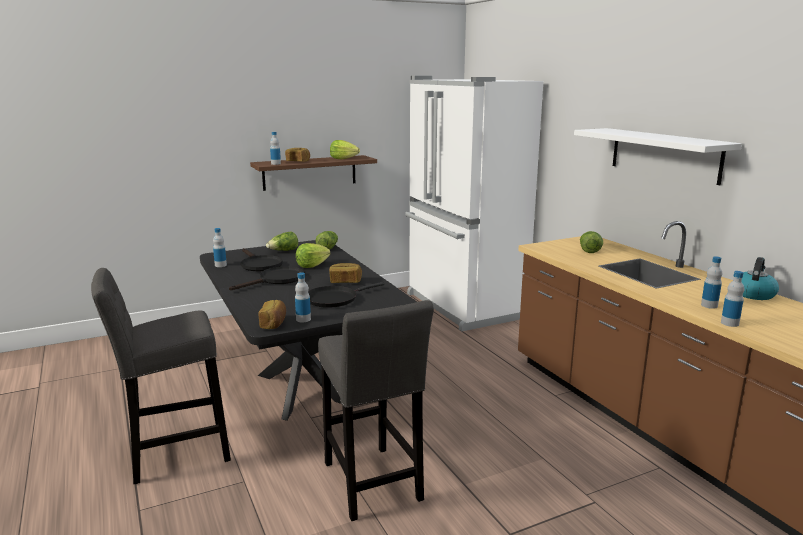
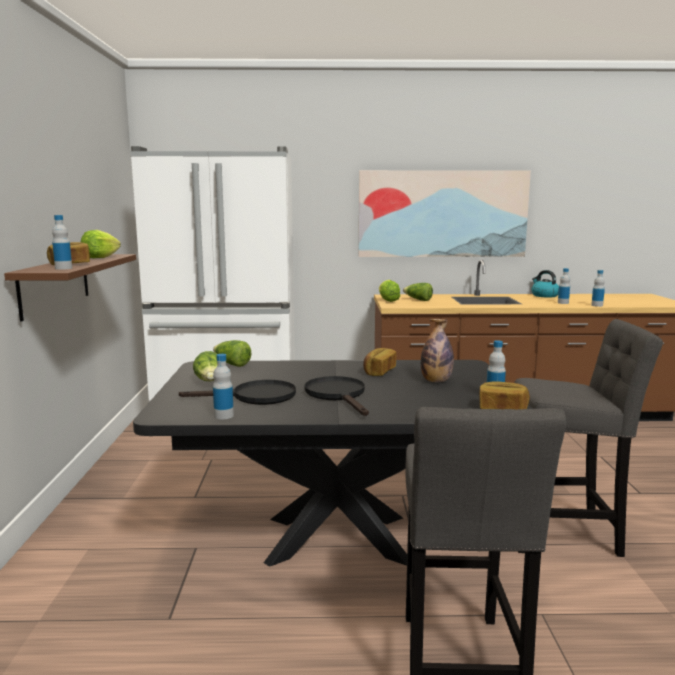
camera: 65 degrees left, 5 degrees down
(312, 265) = (299, 377): lettuce -> lettuce (387, 300)
(334, 299) = (436, 381): black frying pan -> bottle
(664, 154) = (442, 214): white shelf -> picture

